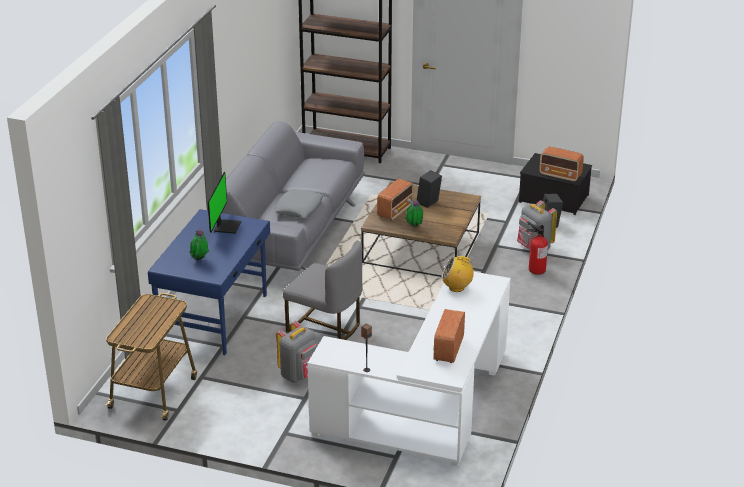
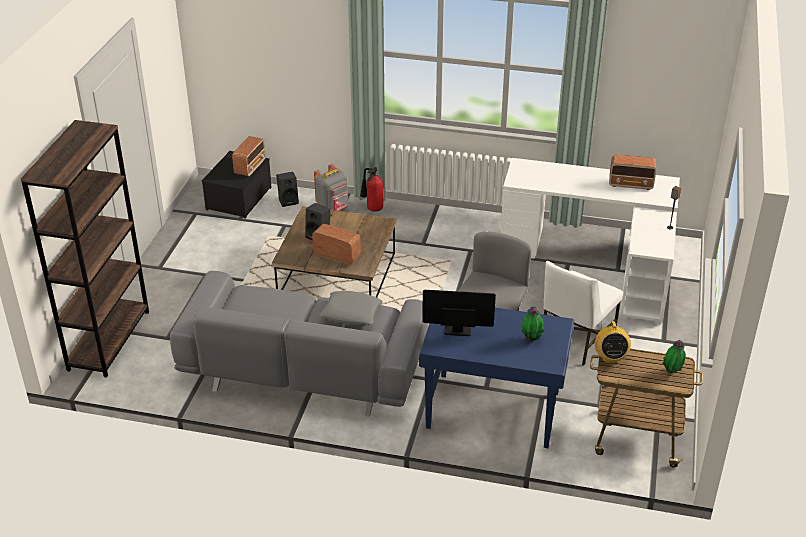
camera: 95 degrees left, 5 degrees up
(299, 375) = (575, 339): grey backpack -> white chair
(414, 227) = (368, 243): potted plant -> potted plant (672, 372)
(457, 287) = (536, 182): radio -> radio (610, 358)

